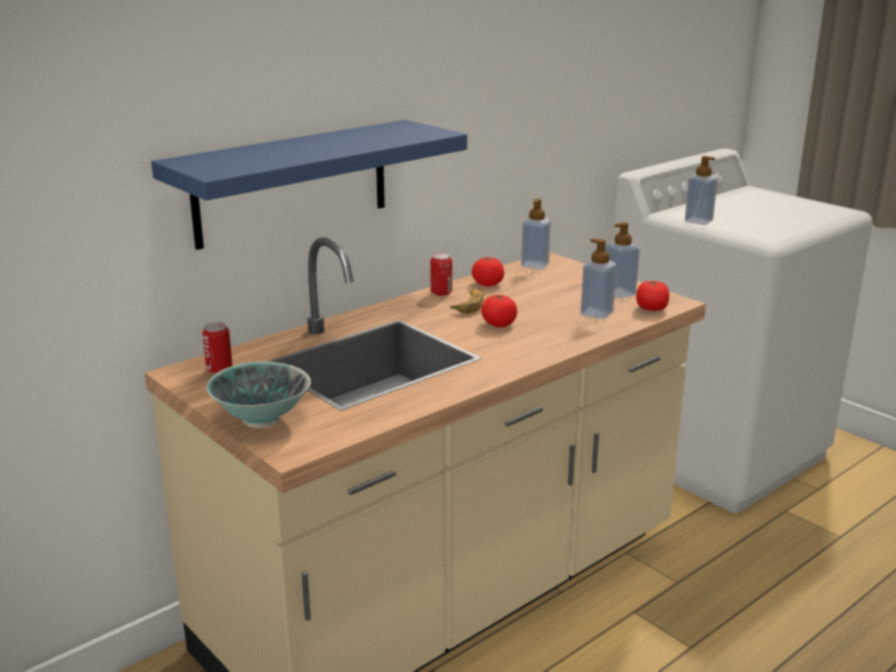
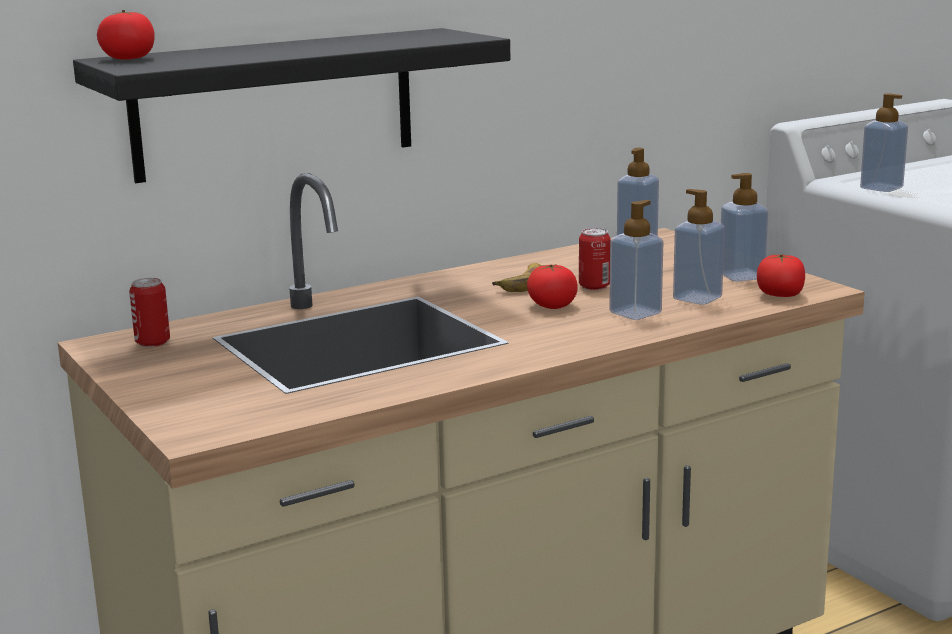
camera: 10 degrees right, 5 degrees down
(261, 421) = (174, 400): bowl -> none
(292, 183) = (275, 103): blue shelf -> black shelf
(441, 293) = (491, 269): can -> can (594, 286)
(488, 284) = (560, 261): tomato -> tomato (129, 58)
(559, 328) = (635, 313): none -> soap dispenser

